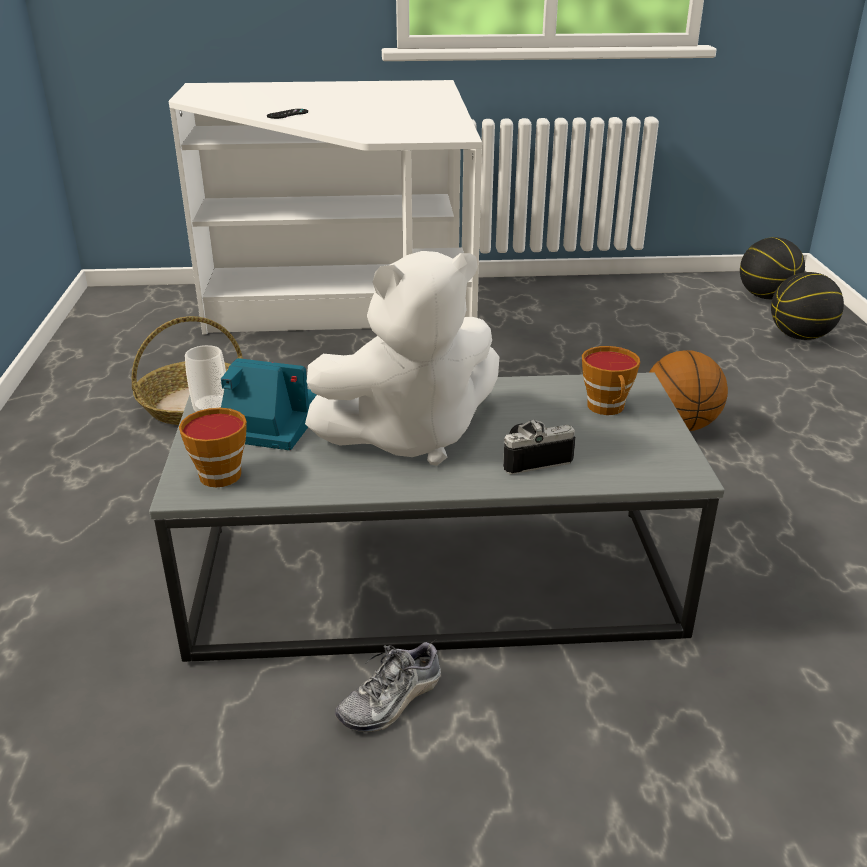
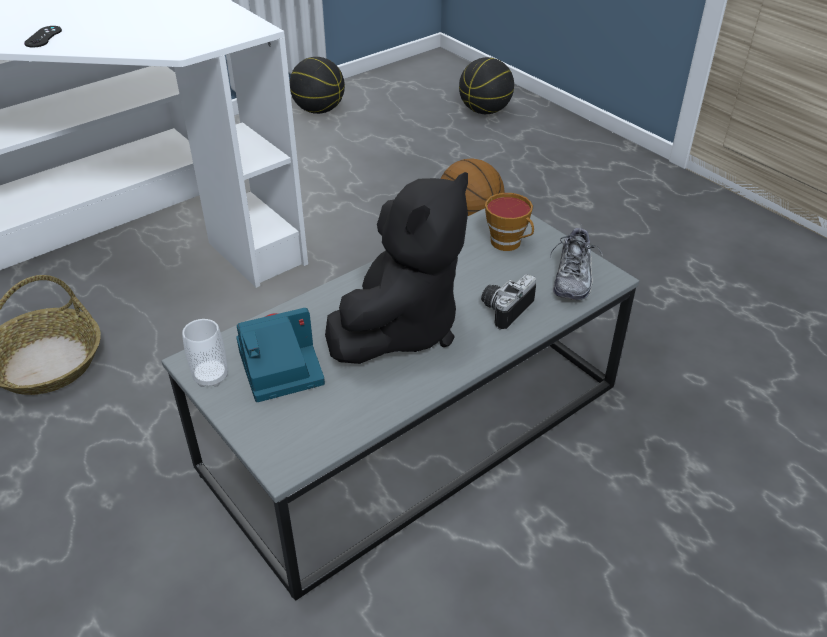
camera: 35 degrees left, 10 degrees up
(223, 472) = (294, 431): cup -> none
(391, 700) = (474, 537): shoe -> shoe (573, 277)
(410, 435) = (400, 328): white plush toy -> black plush toy
(766, 297) = (434, 81): basketball -> basketball (319, 110)

